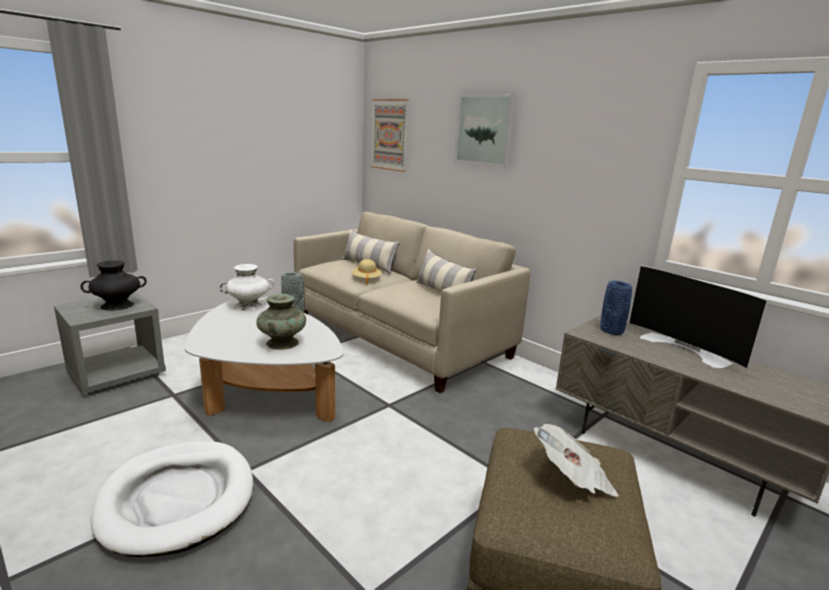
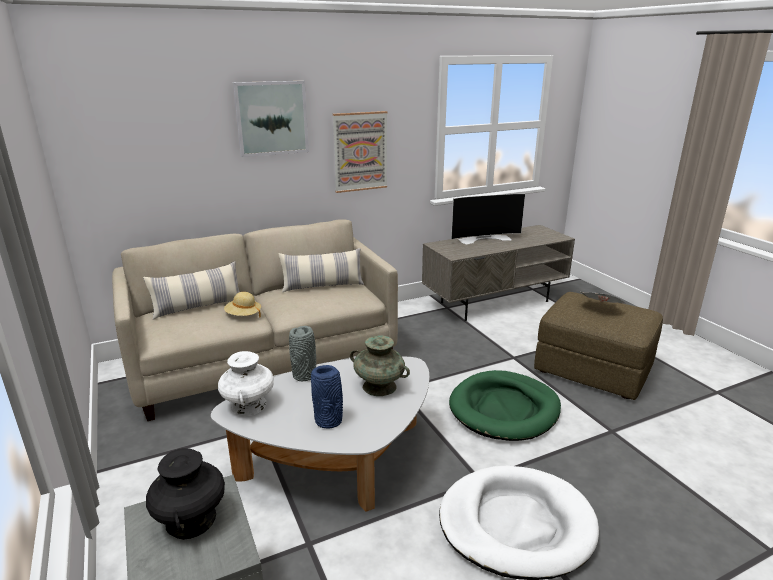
camera: 70 degrees left, 5 degrees up
(381, 481) = (504, 409): none -> green dog bed
(390, 135) = (112, 140): picture -> picture (360, 152)
(612, 331) = (453, 248): blue vase -> blue vase (329, 421)

